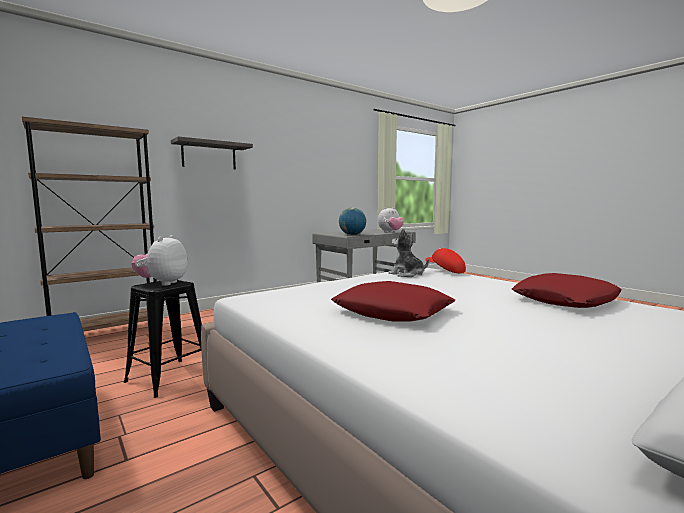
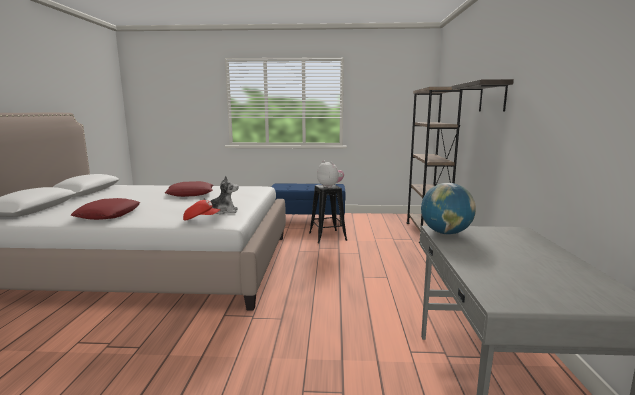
camera: 130 degrees right, 5 degrees up
(390, 232) = (486, 276): plush toy -> none

